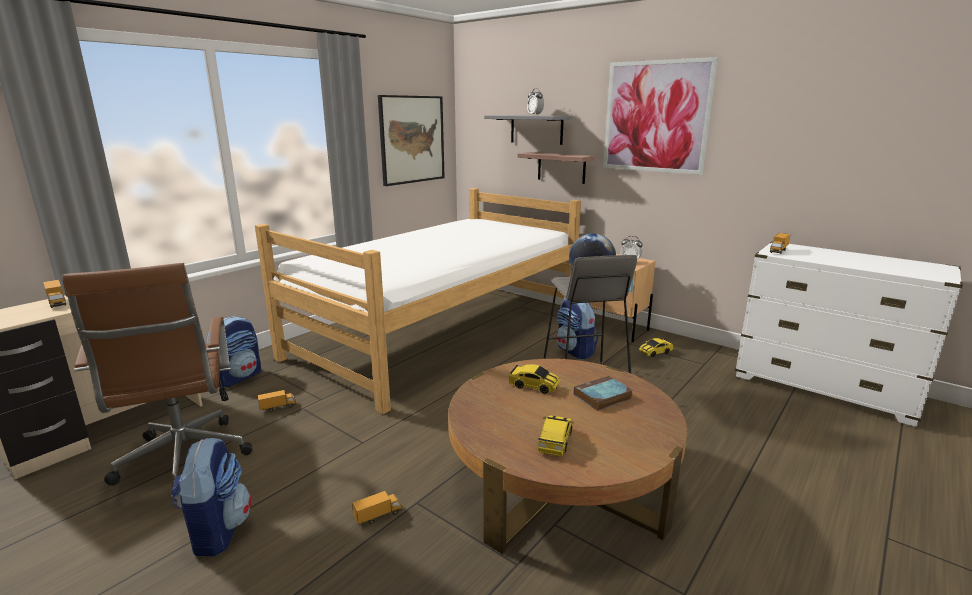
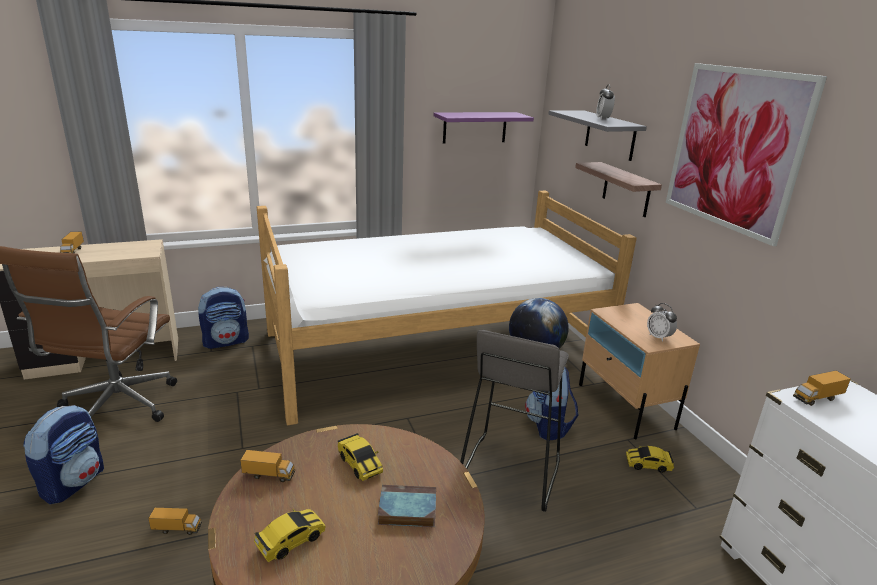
camera: 30 degrees right, 5 degrees up
(278, 408) = (221, 384): toy truck -> toy truck (269, 475)
(412, 139) = (475, 127): picture -> purple shelf

